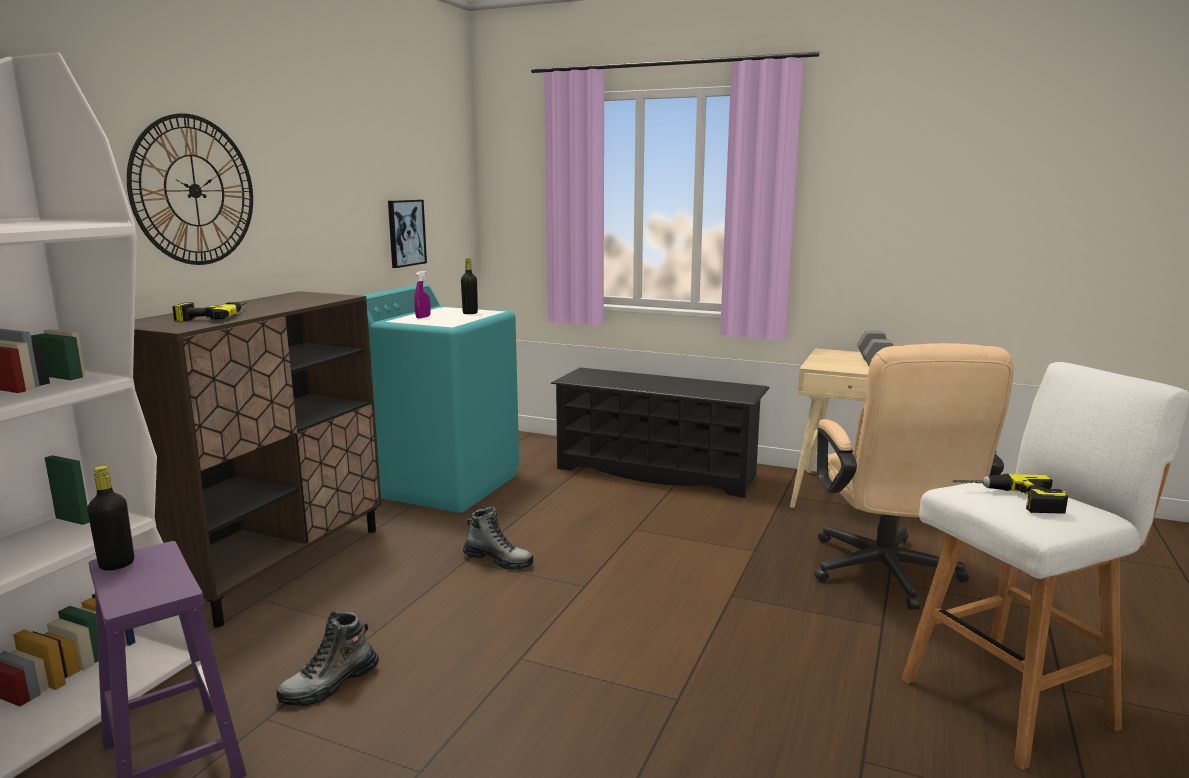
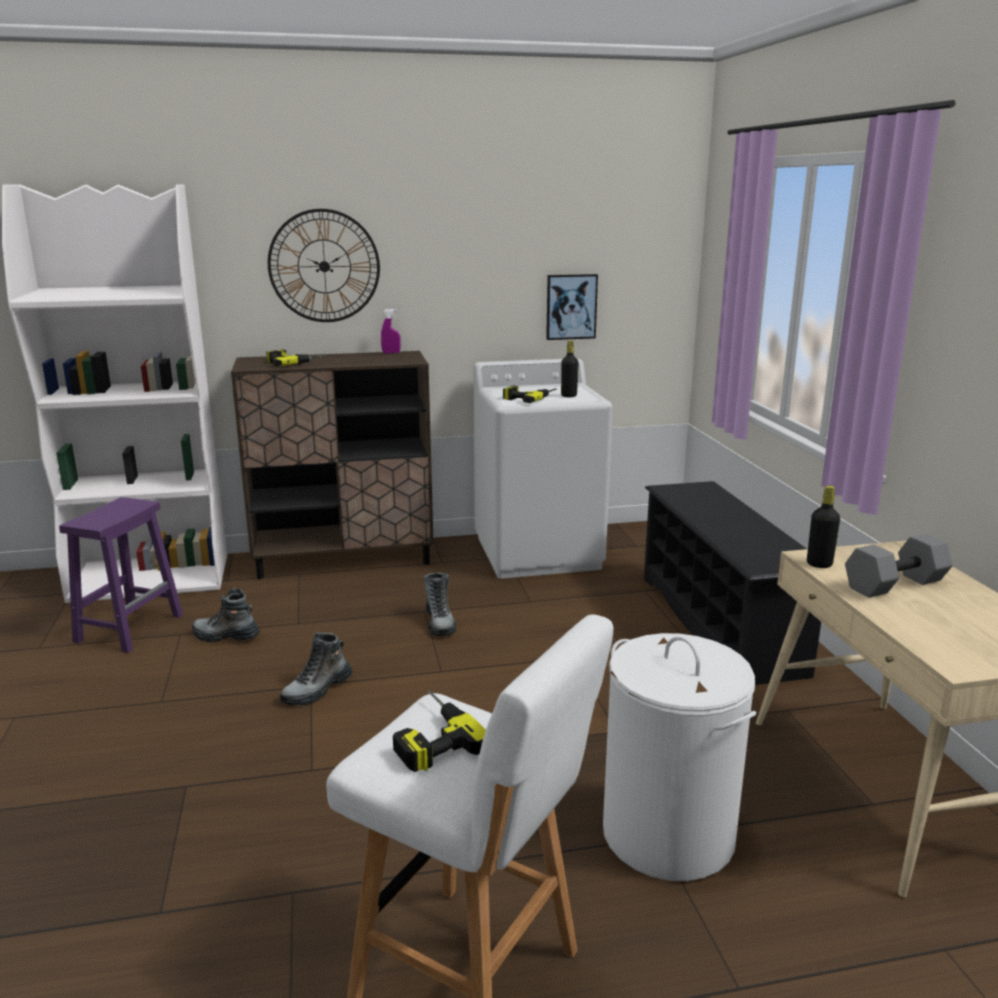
camera: 55 degrees right, 5 degrees up
(117, 564) = (119, 503): black bottle -> black bottle (819, 564)
(423, 317) = (524, 391): purple spray bottle -> purple spray bottle (391, 353)
(444, 484) = (538, 552): turquoise washing machine -> white washing machine
(446, 319) = (529, 397): none -> power drill
(535, 657) = (317, 690): none -> boot
(888, 577) = (667, 834): beige office chair -> white laundry basket

